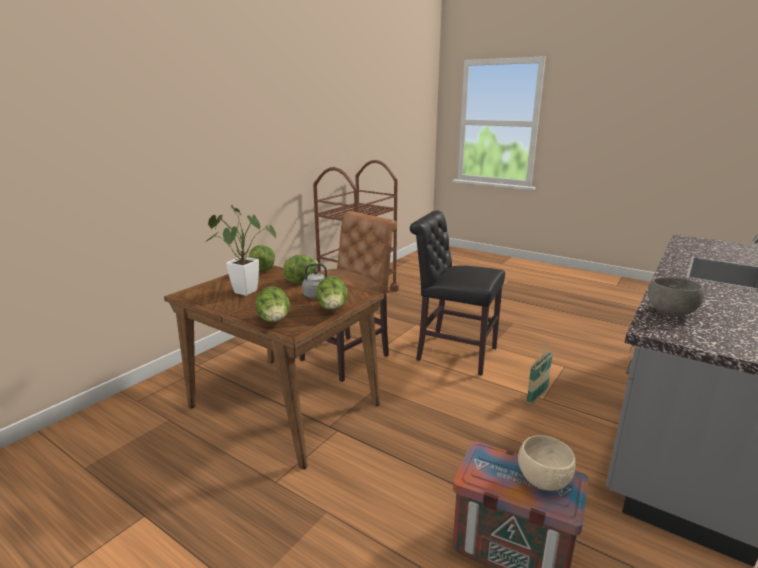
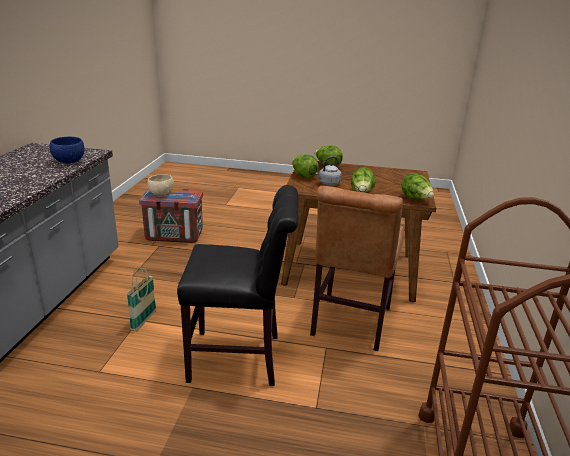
camera: 155 degrees right, 5 degrees up
(242, 291) = (387, 179): potted plant -> none
(671, 313) = (69, 162): grey bowl -> blue bowl

